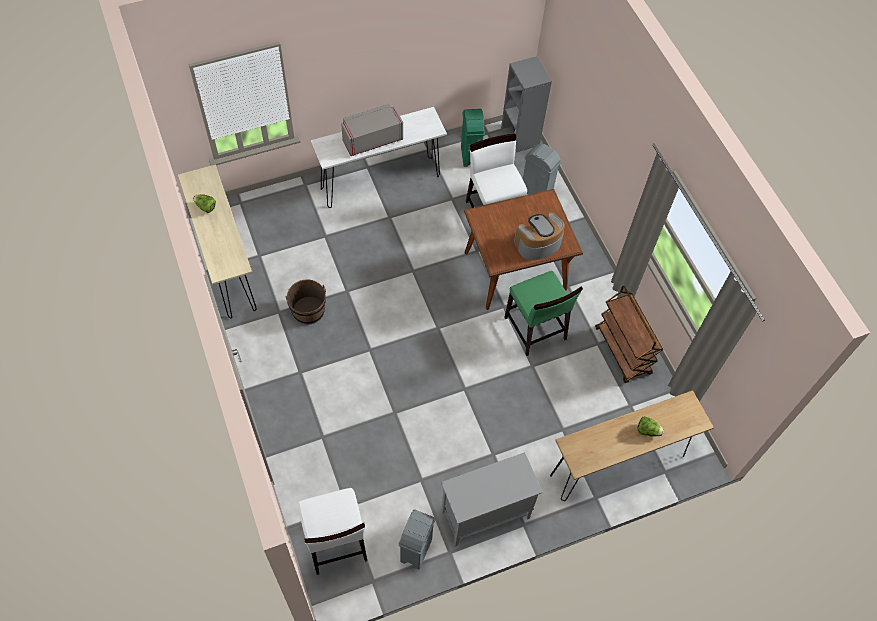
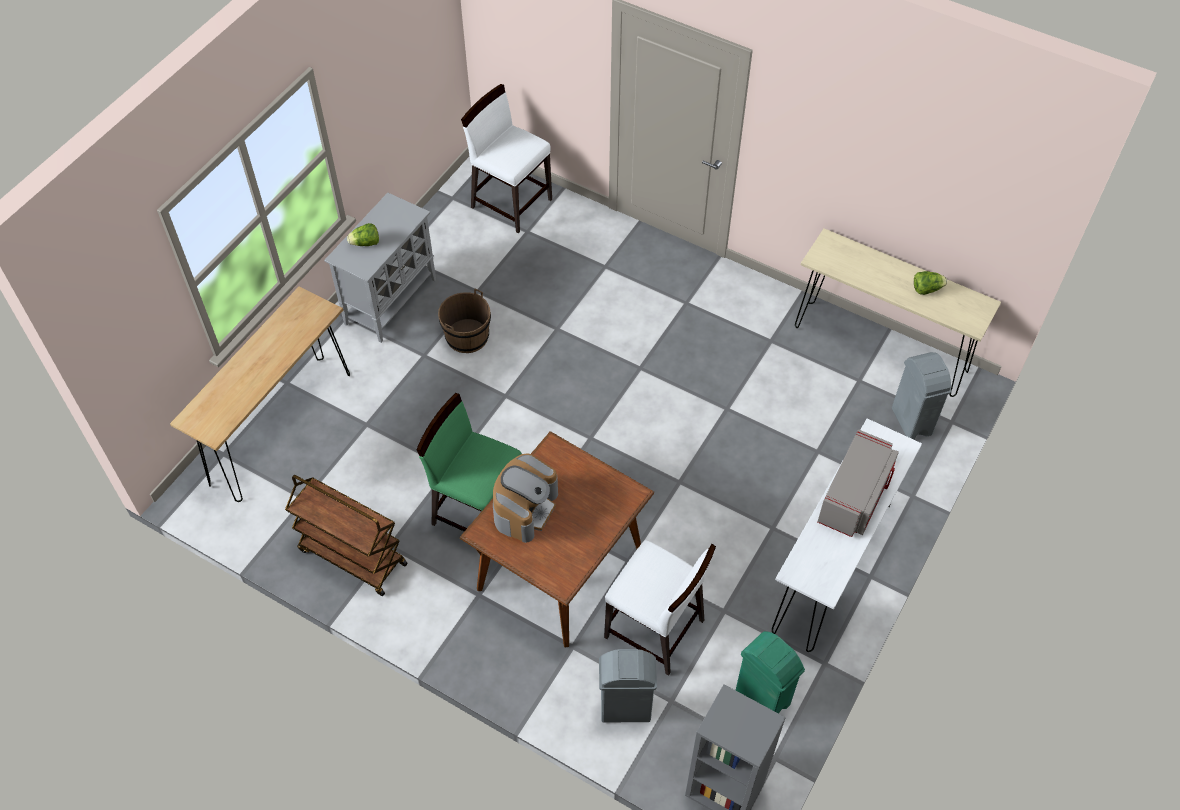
camera: 145 degrees right, 5 degrees down
(308, 310) = (743, 362): brown bucket -> brown bucket (467, 336)
(415, 550) = (434, 238): grey trash can -> grey trash can (911, 421)
(647, 430) = (246, 374): lettuce -> lettuce (365, 243)

